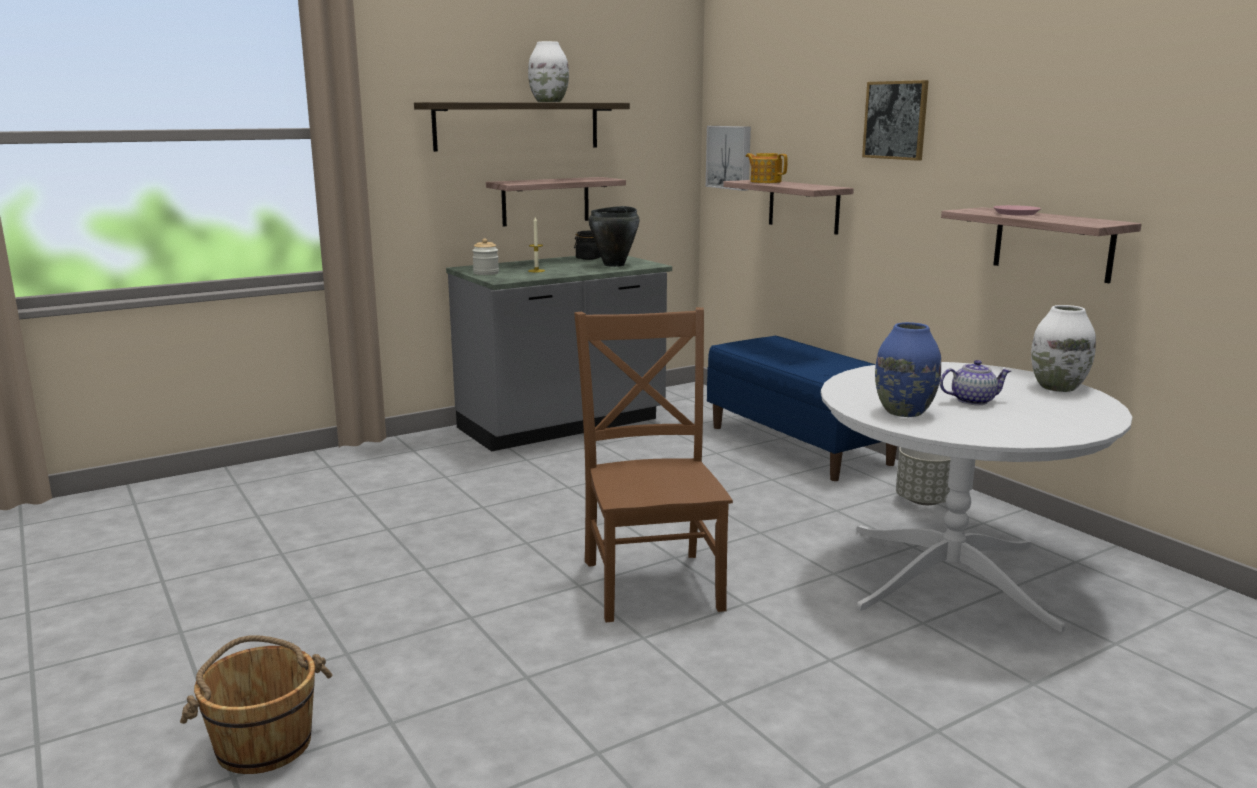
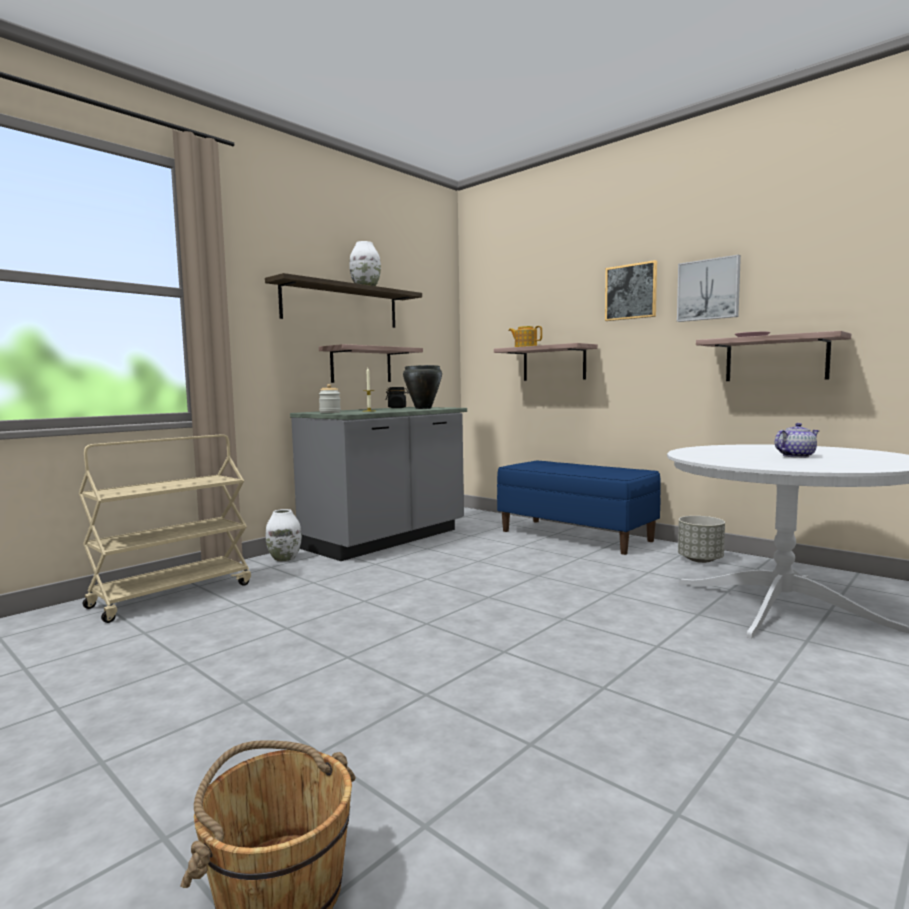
camera: 15 degrees left, 10 degrees down
(300, 475) = (173, 595): none -> beige cart
(652, 581) = (564, 639): brown chair -> none
(730, 157) = (486, 338): picture -> picture (708, 290)
(903, 411) = (765, 462): blue vase -> none
(1057, 387) = (829, 449): white vase -> white vase (284, 558)

